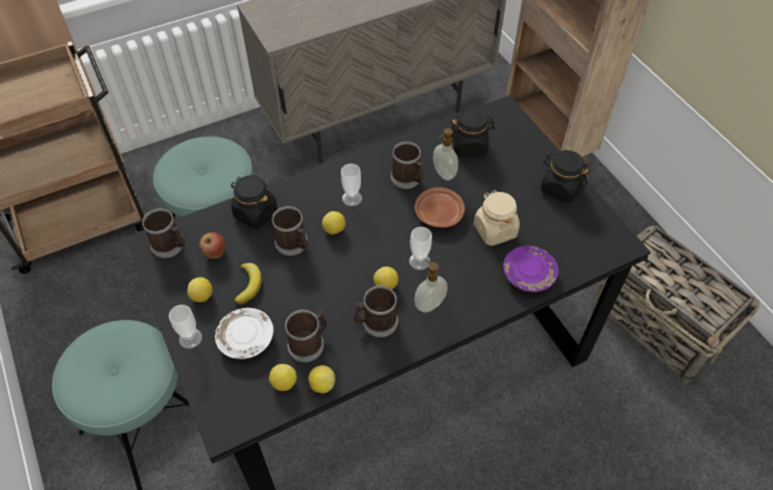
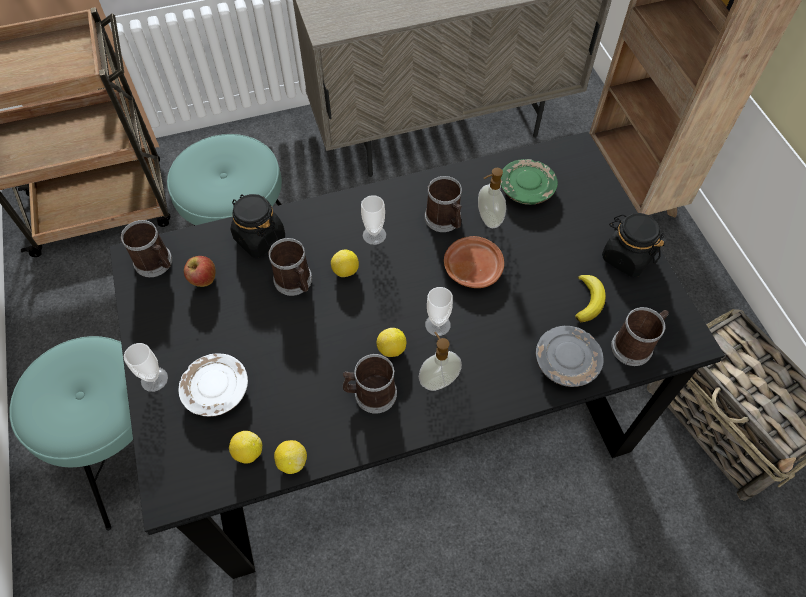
camera: 10 degrees right, 5 degrees up
(202, 296) = (178, 330): lemon -> none
(249, 284) = (234, 324): banana -> banana (588, 300)
(309, 343) = (287, 407): mug -> mug (635, 345)
(469, 146) = (526, 189): black jar -> green plate
(494, 230) = (536, 299): beige jar -> none
(529, 275) = (566, 362): purple plate -> grey plate

